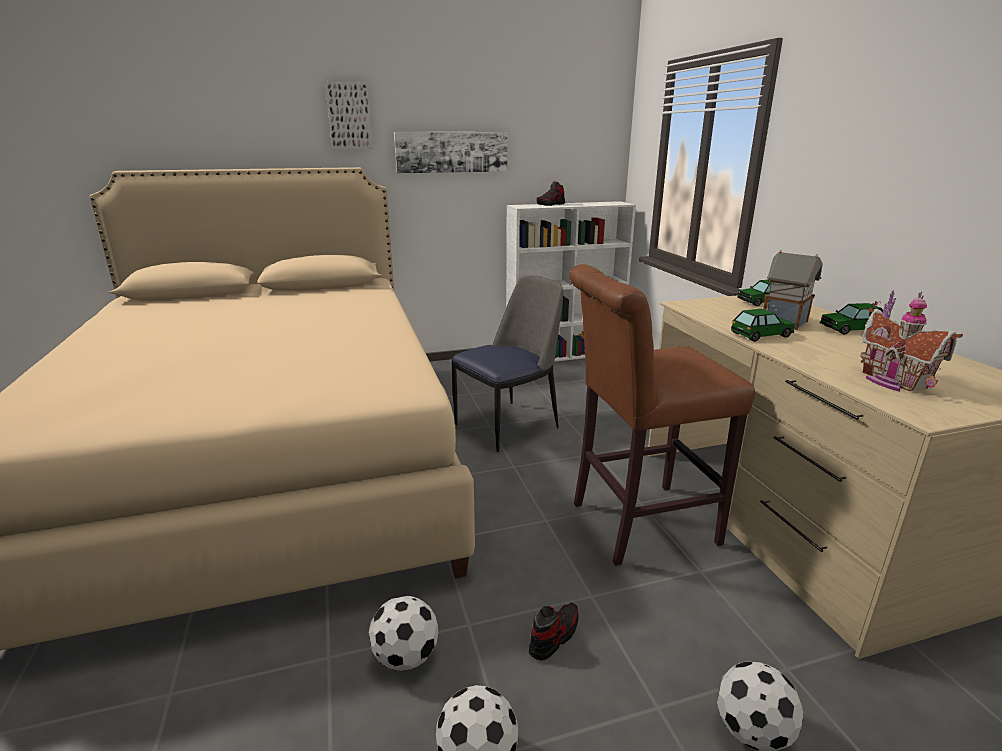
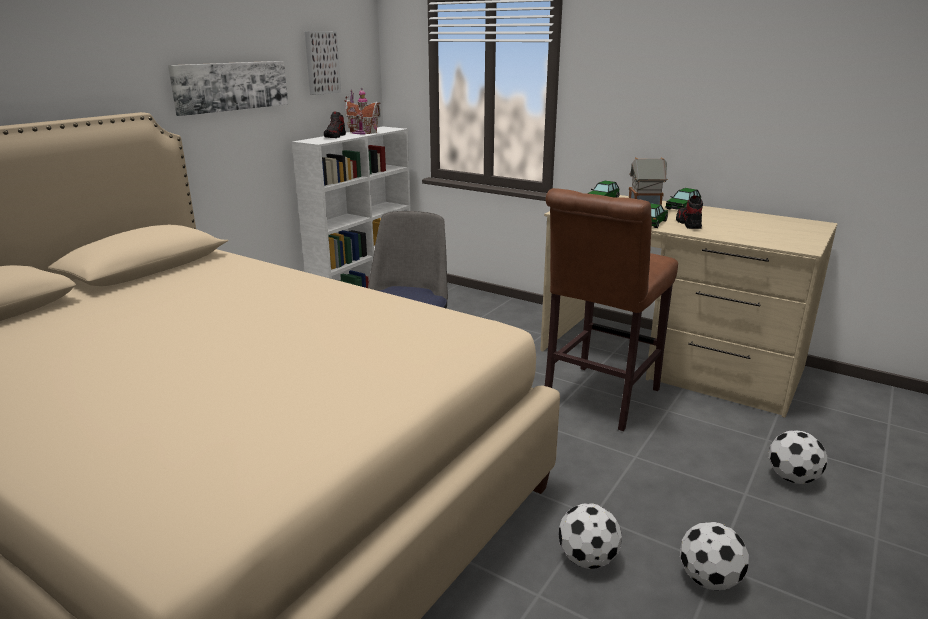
camera: 40 degrees left, 0 degrees up
(349, 116) = (114, 47): picture -> picture (321, 62)
(554, 636) = (649, 491): shoe -> shoe (688, 224)
(891, 381) = (759, 234): toy house -> toy house (362, 133)

